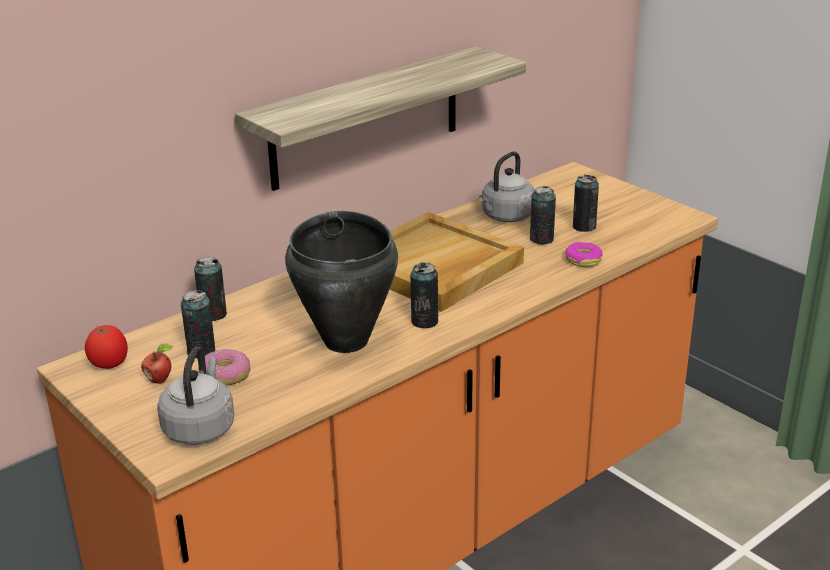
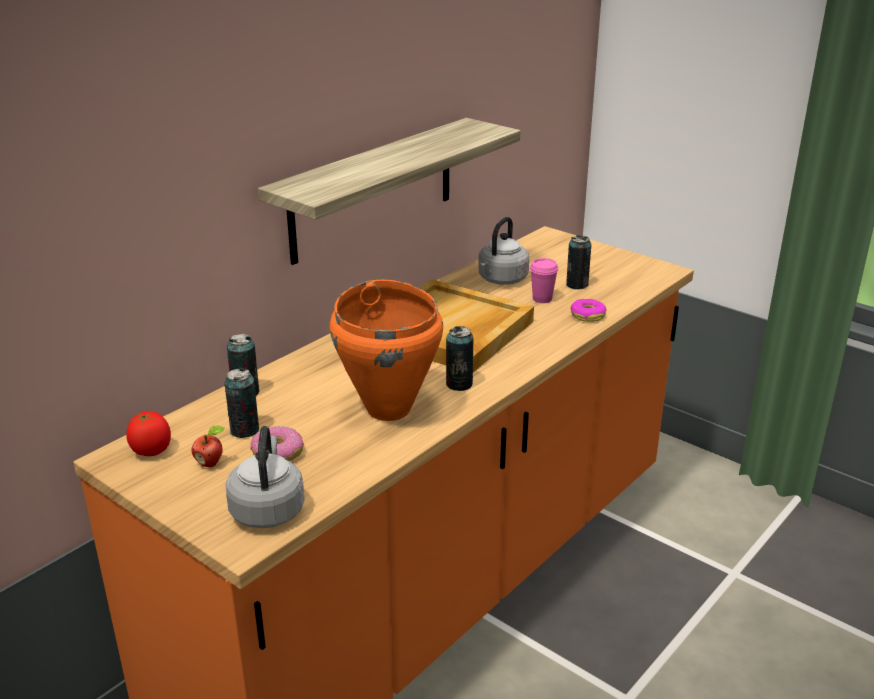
camera: 10 degrees left, 0 degrees up
(347, 341) = (389, 408): black cooking pot -> orange cooking pot
(541, 239) = (542, 299): can -> pink cup

